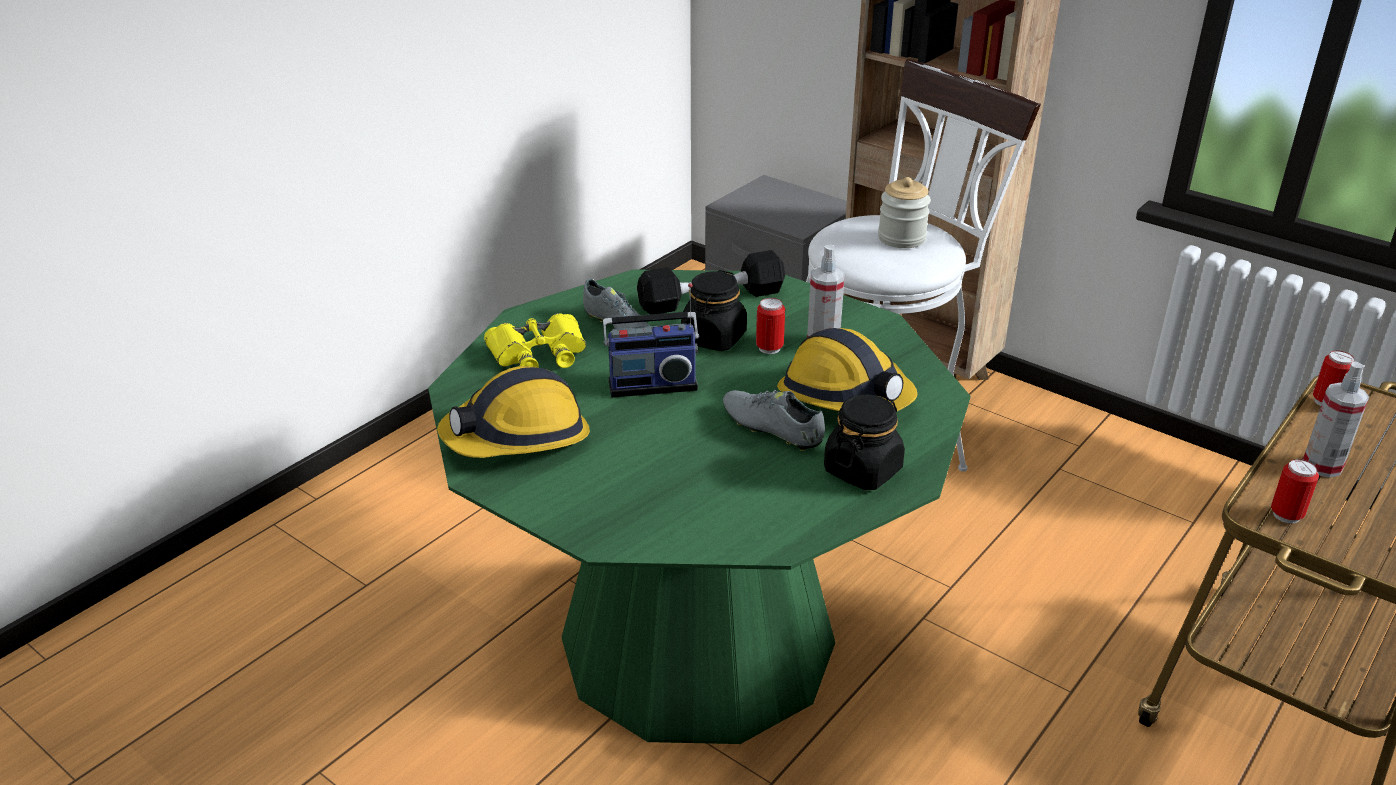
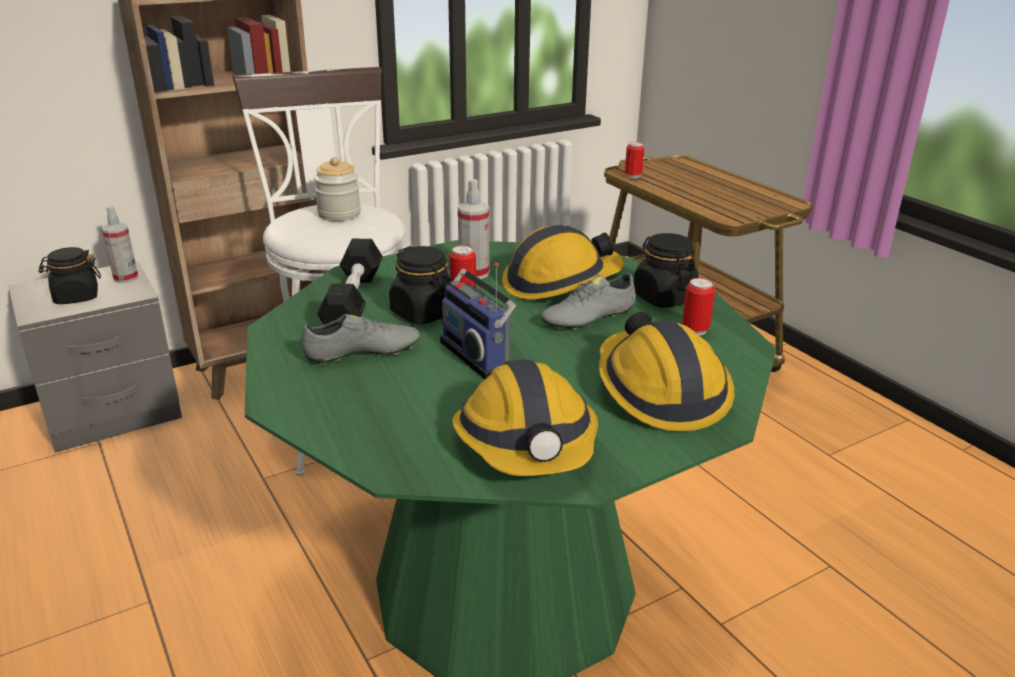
camera: 70 degrees left, 5 degrees down
(538, 353) = (367, 406): yellow binoculars -> none
(645, 494) = (659, 390): none -> hard hat
(652, 383) = (478, 355): radio -> radio turned 135 degrees clockwise
(769, 207) = (76, 297): none -> black jar
(1286, 515) = (733, 213): can -> can (695, 330)
(1322, 466) = (691, 194): spray bottle -> spray bottle (126, 278)

